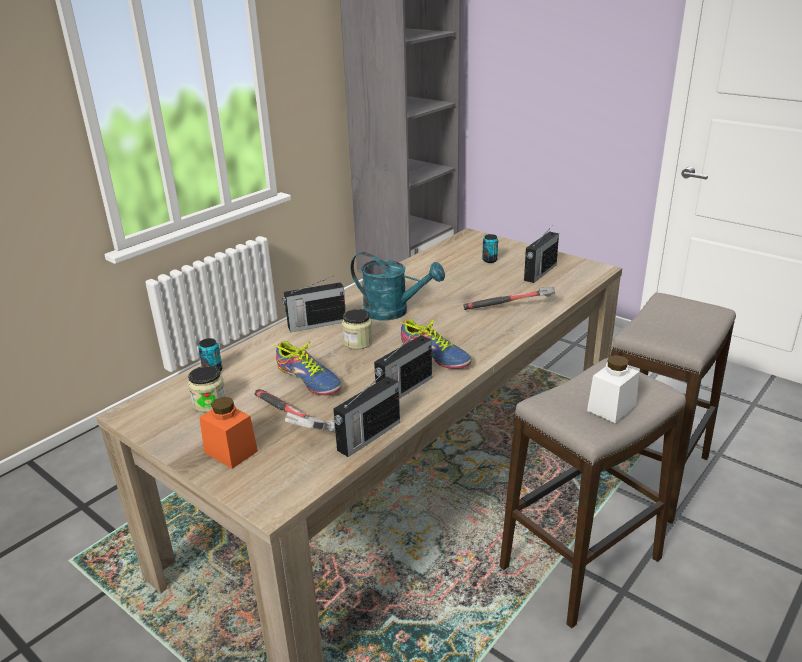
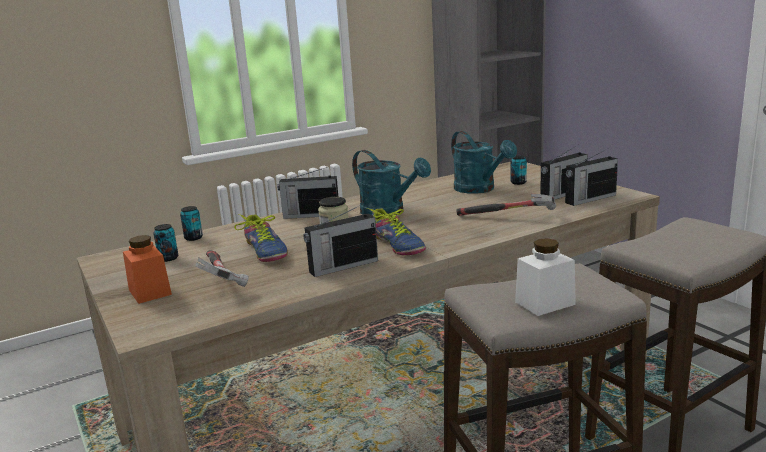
camera: 20 degrees right, 10 degrees down
(209, 403) = (168, 258): jar -> can
(368, 436) = (275, 296): radio -> radio (589, 199)
(460, 272) = (479, 189): none -> turquoise watering can

